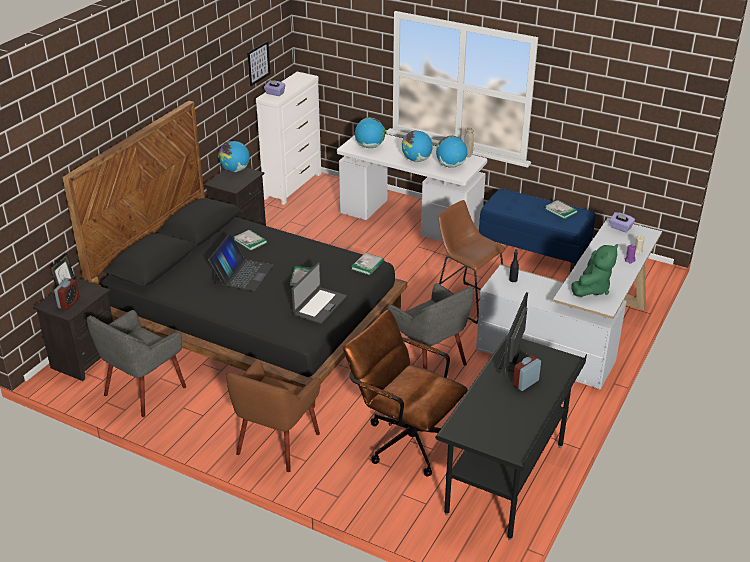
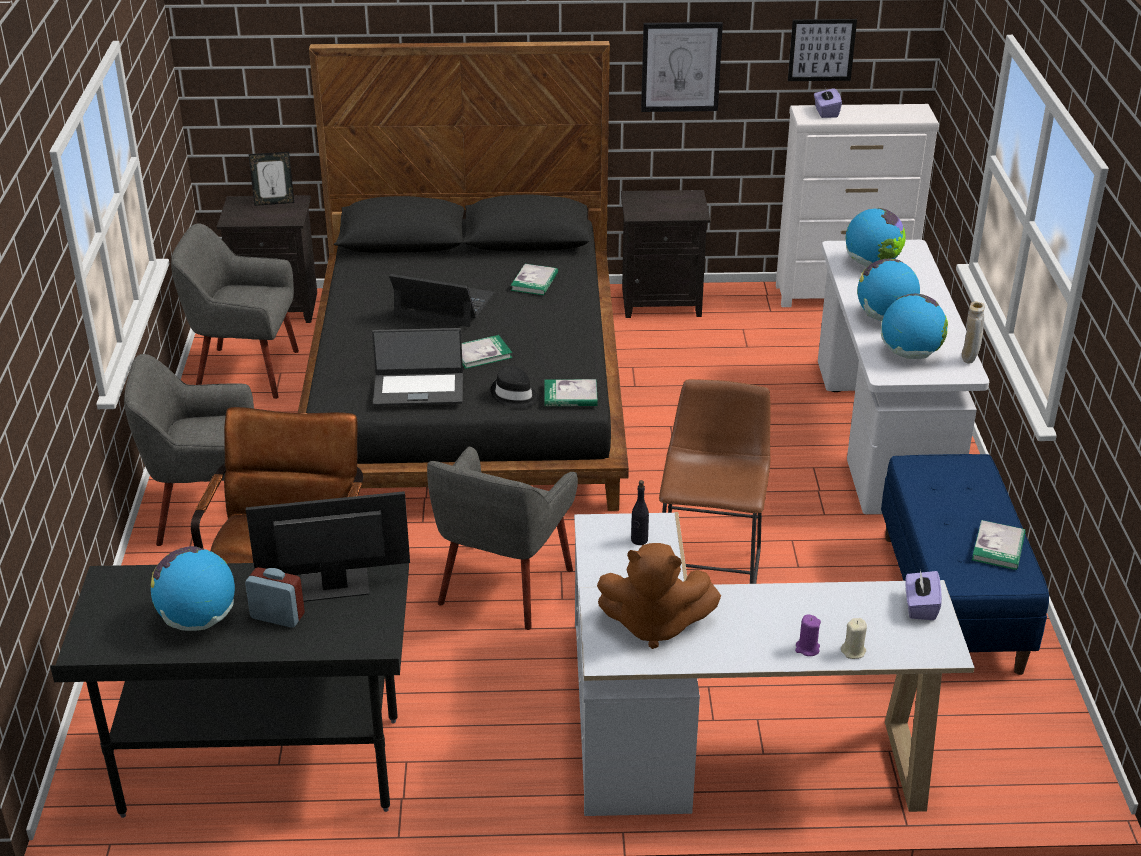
camera: 60 degrees right, 0 degrees up
(69, 303) = (251, 213): alarm clock -> none
(213, 100) = (681, 66): none -> picture
(235, 170) = (687, 198): globe -> globe (198, 620)
(242, 274) = (444, 305): laptop -> laptop turned 150 degrees counterclockwise
(276, 444) = (208, 513): brown armchair -> grey armchair
(351, 280) = (514, 395): none -> black hat
(592, 289) = (654, 625): green plush toy -> brown plush toy

